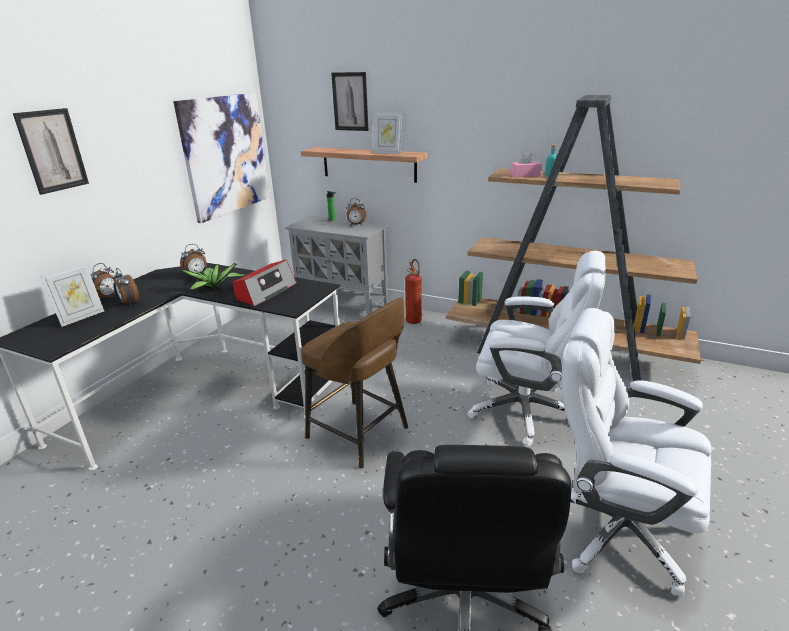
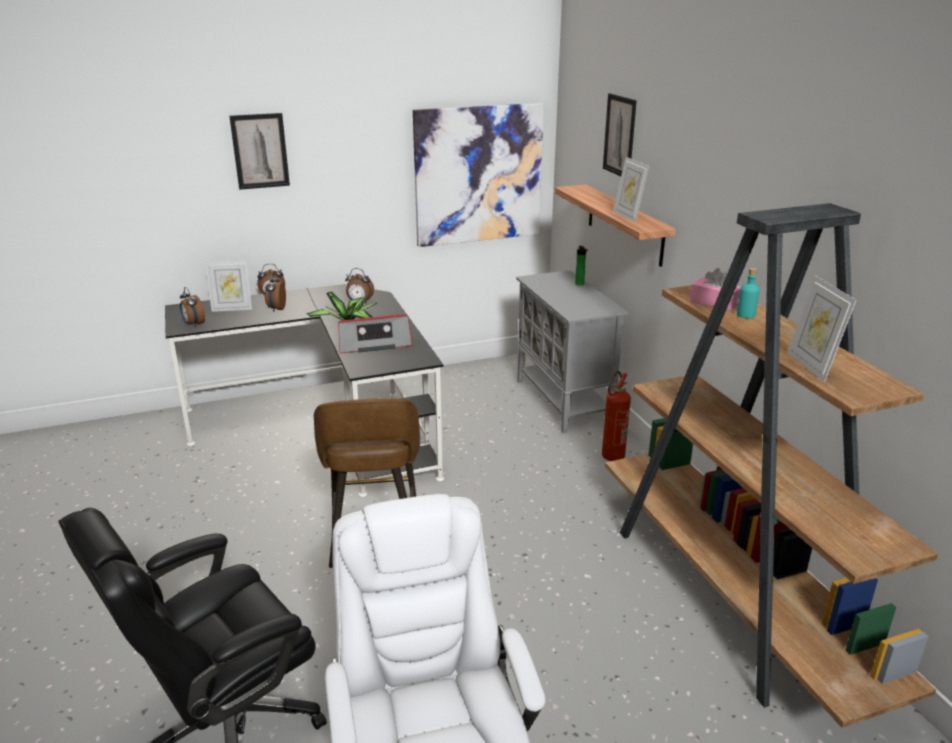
camera: 45 degrees right, 0 degrees up
(356, 225) = (589, 300): alarm clock -> alarm clock (193, 324)
(526, 410) = (559, 627): white office chair -> none
(627, 182) = (811, 366): none -> picture frame

